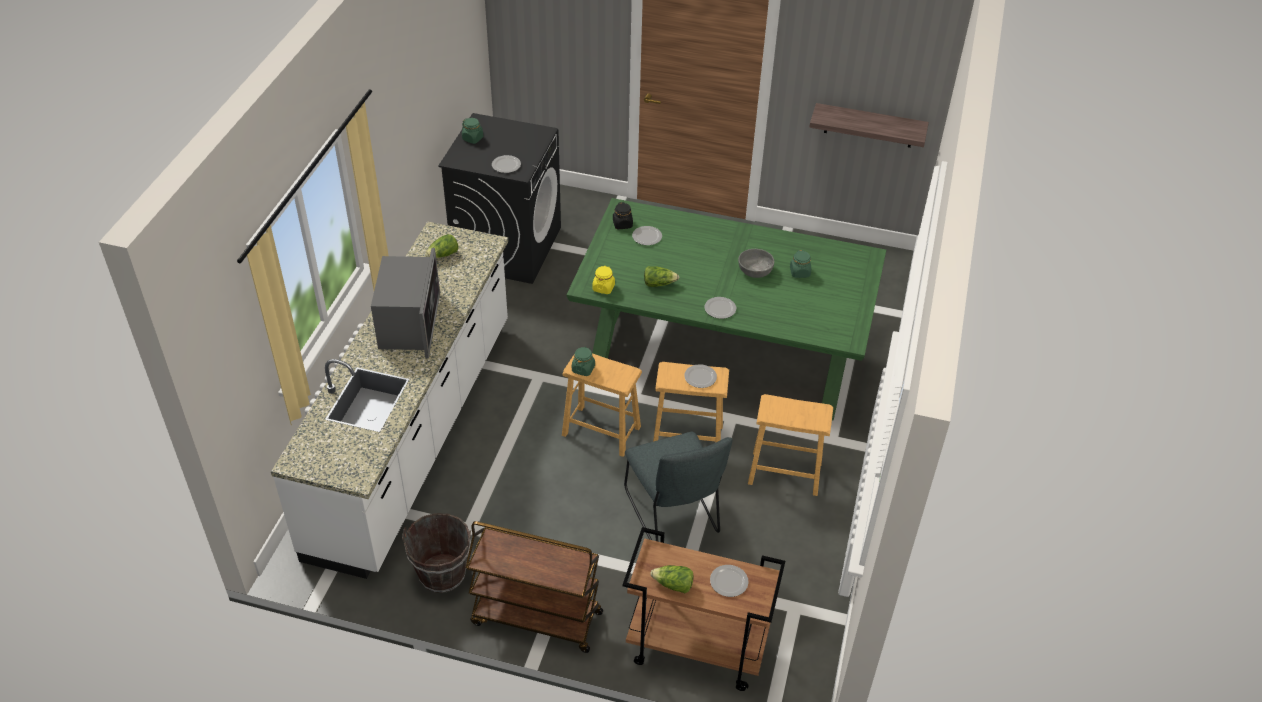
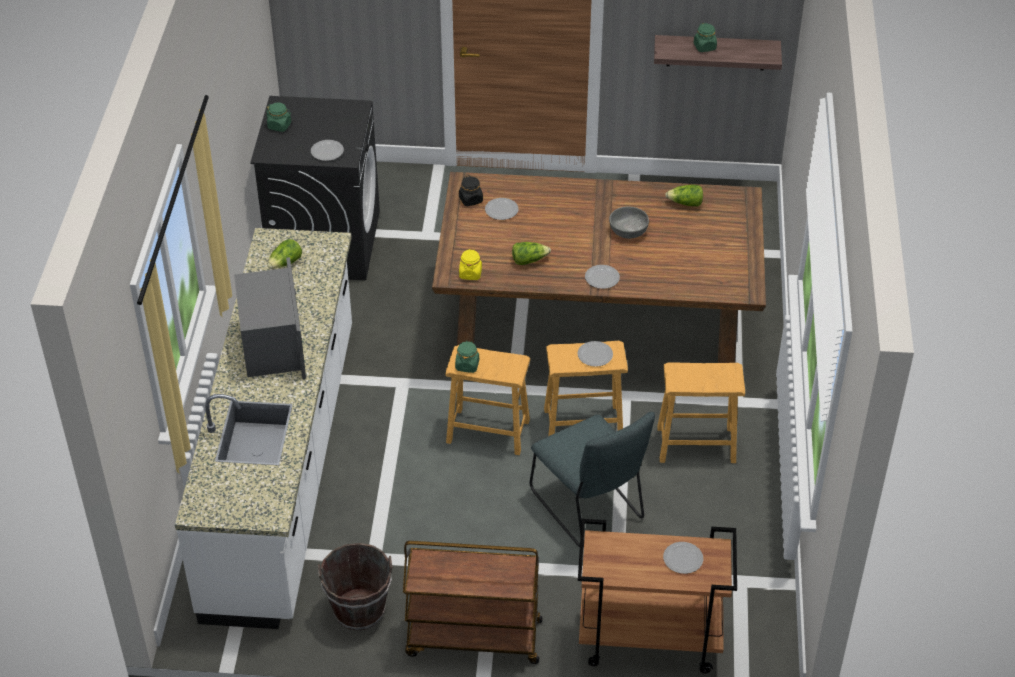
camera: 10 degrees left, 0 degrees up
(673, 585) = (627, 571): lettuce -> lettuce (685, 203)
(722, 354) = (598, 327): green dining table -> brown dining table
(799, 272) = (676, 226): green jar -> green jar (704, 47)

